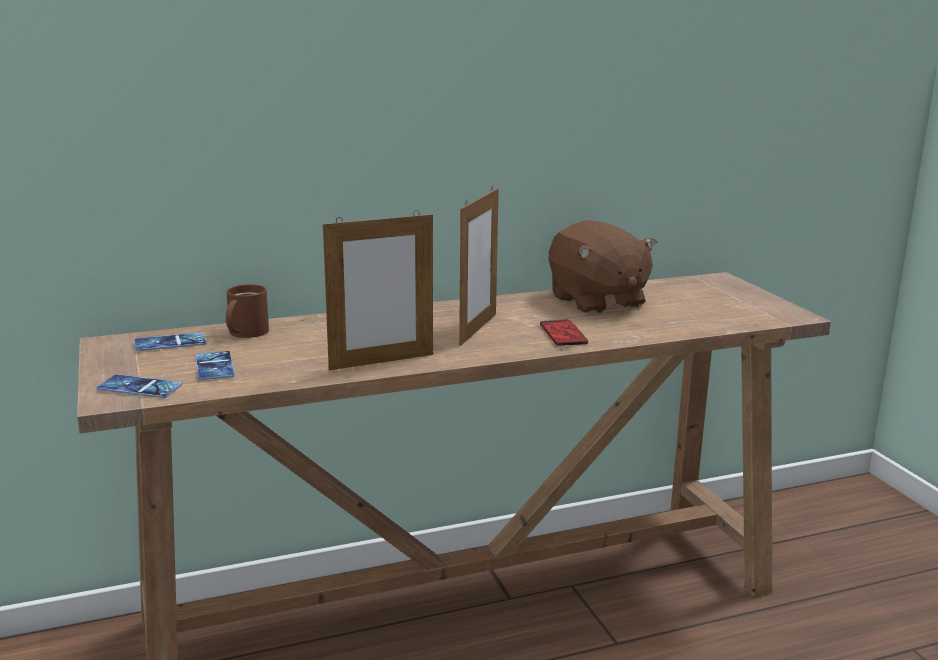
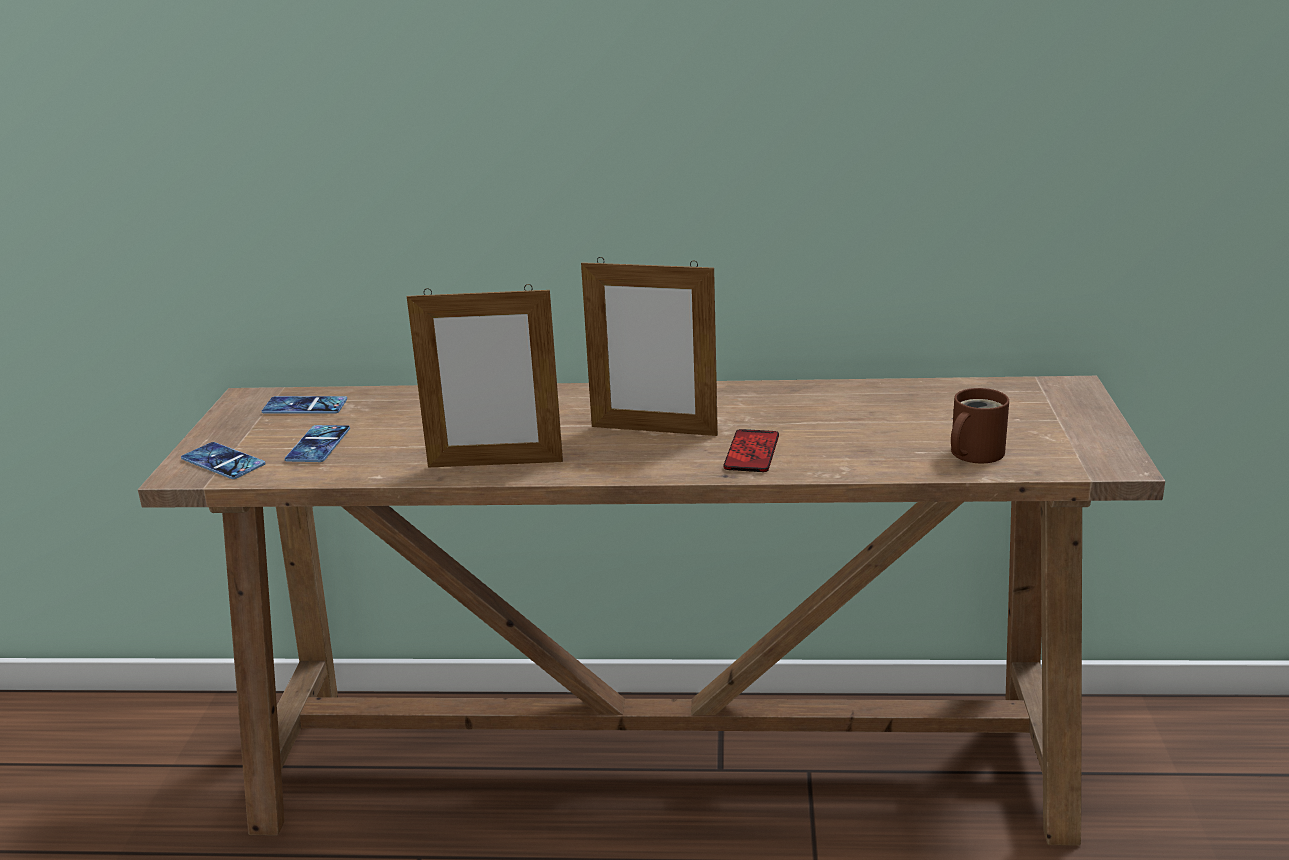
camera: 25 degrees right, 5 degrees up
(245, 332) = (392, 401): brown mug -> brown mug (972, 453)
(478, 329) = (654, 430): picture frame -> picture frame turned 60 degrees clockwise
(596, 301) = (851, 405): brown plush toy -> none

